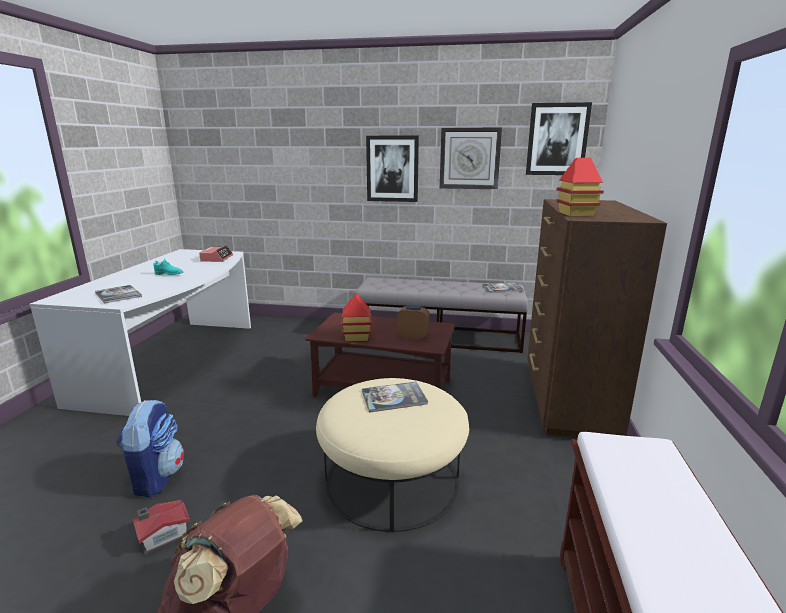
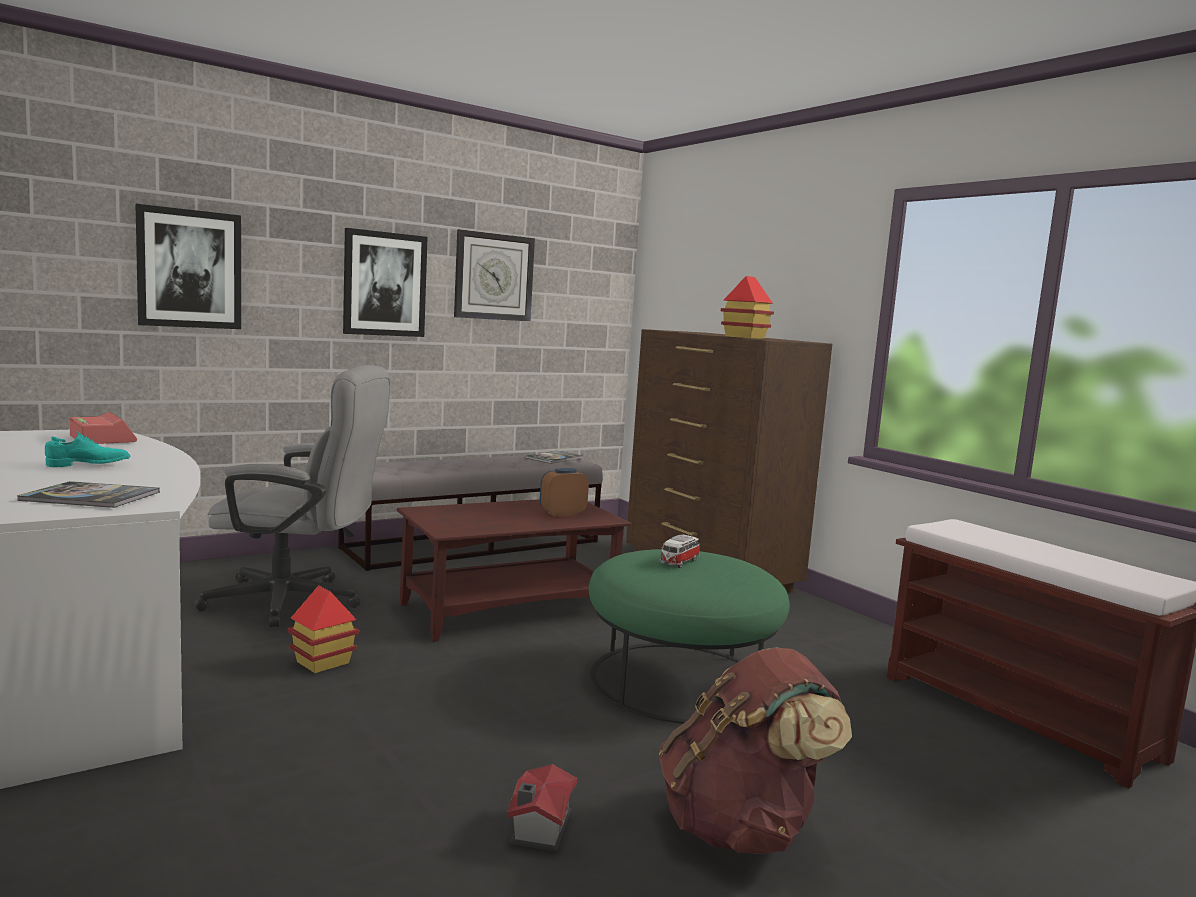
camera: 45 degrees left, 10 degrees down
(156, 477) = (391, 791): backpack -> none
(297, 353) = (297, 602): none -> grey office chair
(356, 337) = (500, 525): toy house -> toy house (322, 662)
(392, 480) = (681, 680): beige ottoman -> green ottoman
(394, 397) = (678, 562): book -> toy car
(557, 139) = (592, 261): picture -> picture (189, 269)

